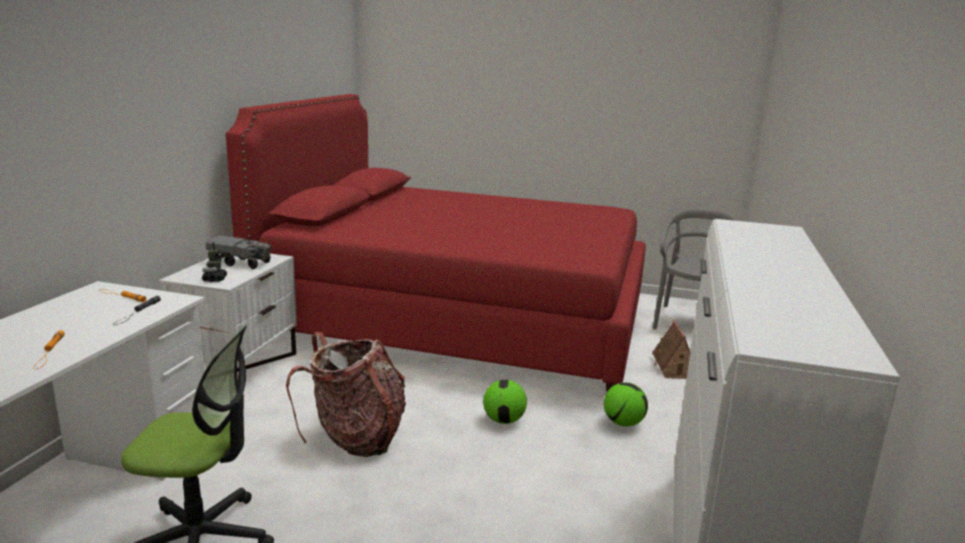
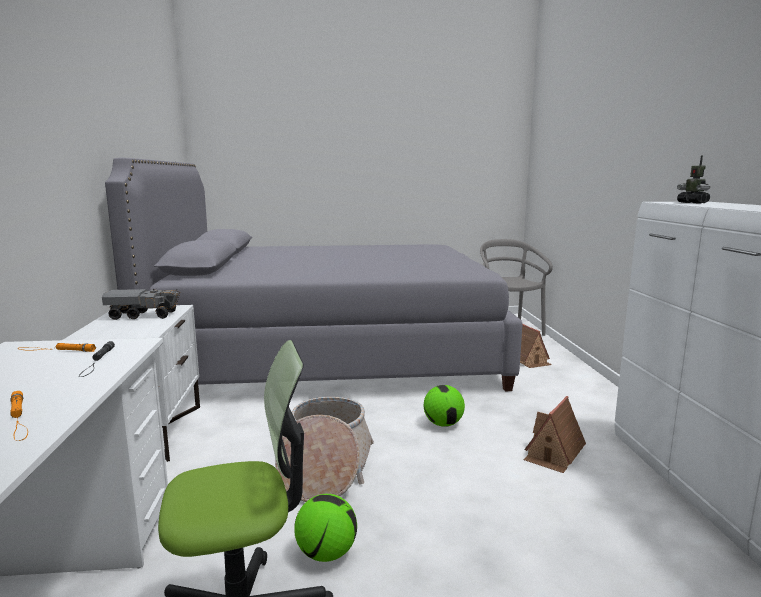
camera: 20 degrees left, 5 degrees down
(215, 279) = (130, 331): toy robot -> toy robot (692, 203)
(356, 437) = (325, 468): backpack -> basket
(459, 320) = (330, 354): red bed -> grey bed
(587, 477) = (553, 453): none -> toy house
(623, 423) = (536, 406): football -> football (327, 553)

